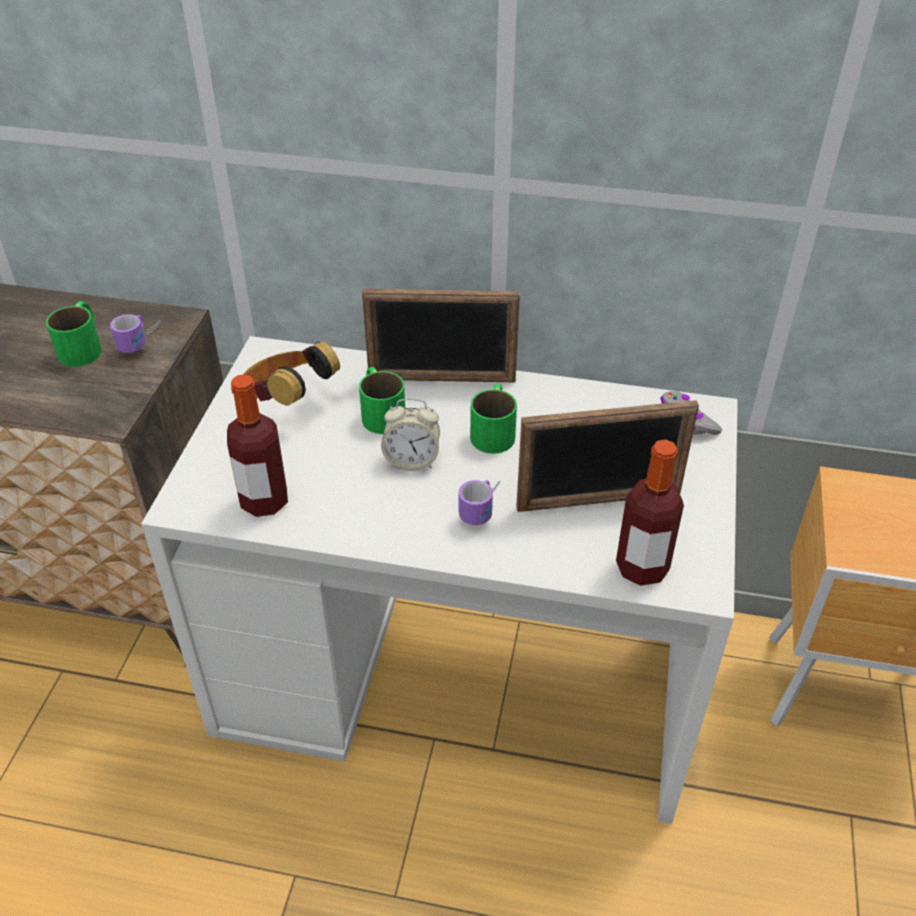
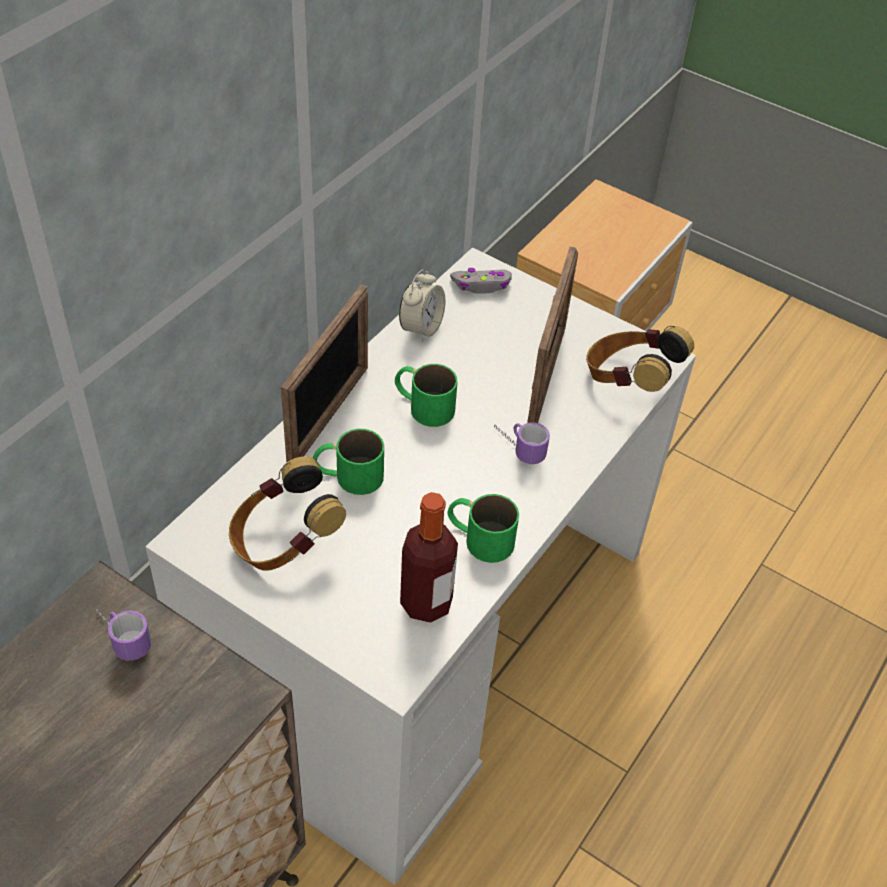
camera: 70 degrees left, 5 degrees up
(83, 346) = (86, 700): green mug -> green mug (479, 537)
(412, 460) = (431, 475): alarm clock -> alarm clock (421, 328)
(642, 568) = (628, 381): bottle -> headphones

